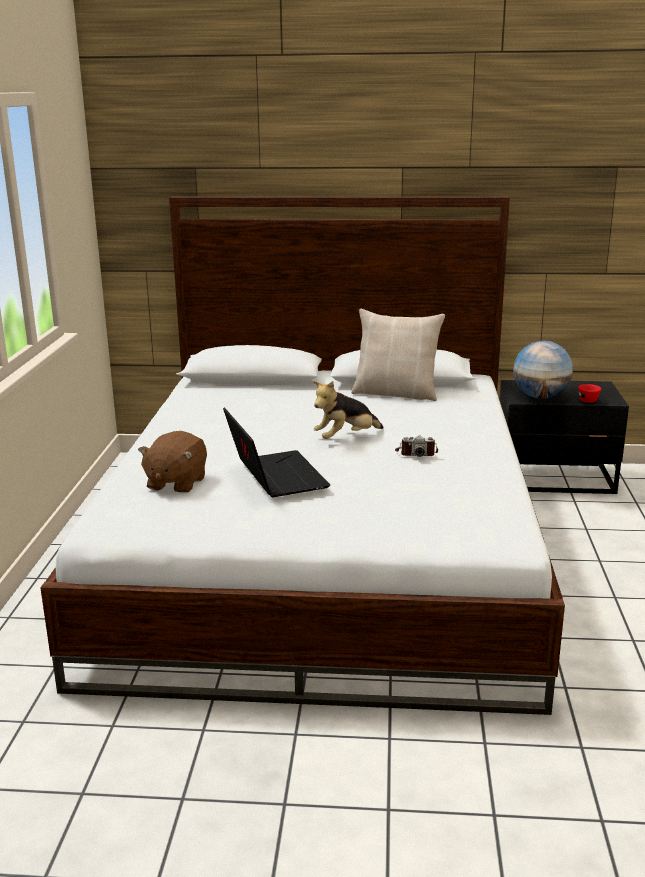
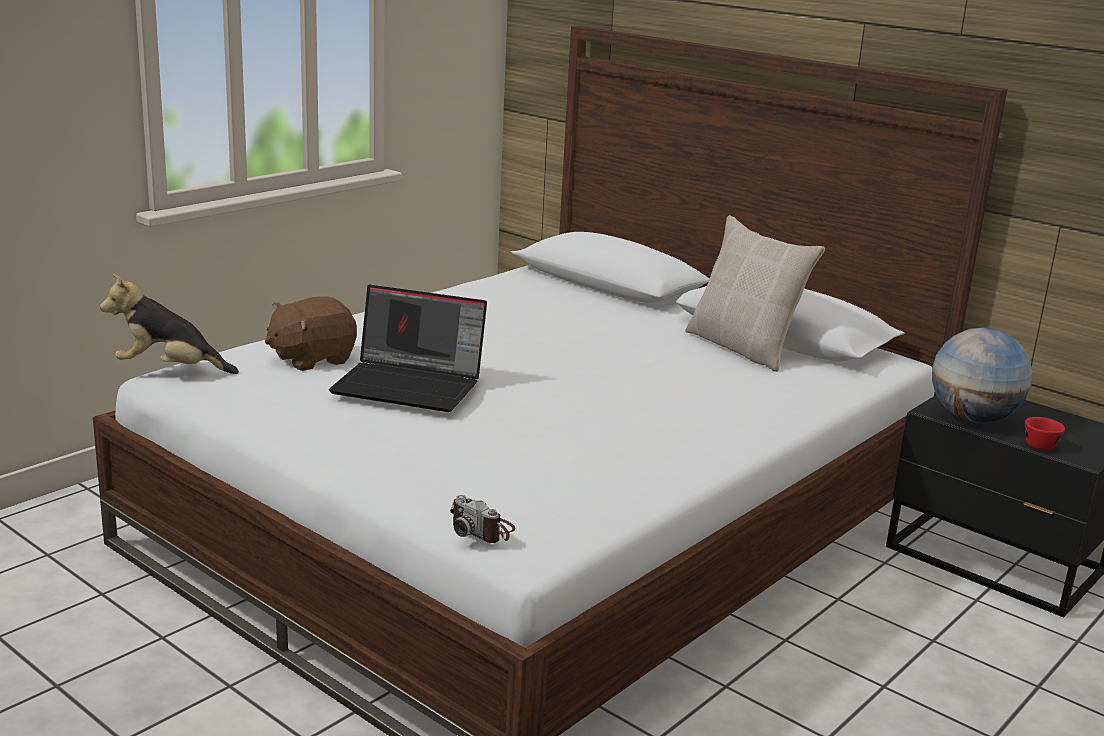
camera: 35 degrees right, 0 degrees up
(274, 476) = (411, 385): laptop -> laptop turned 90 degrees clockwise
(346, 438) = (577, 376): plush toy -> plush toy (169, 370)
(416, 453) = (620, 418): camera -> camera (482, 529)

